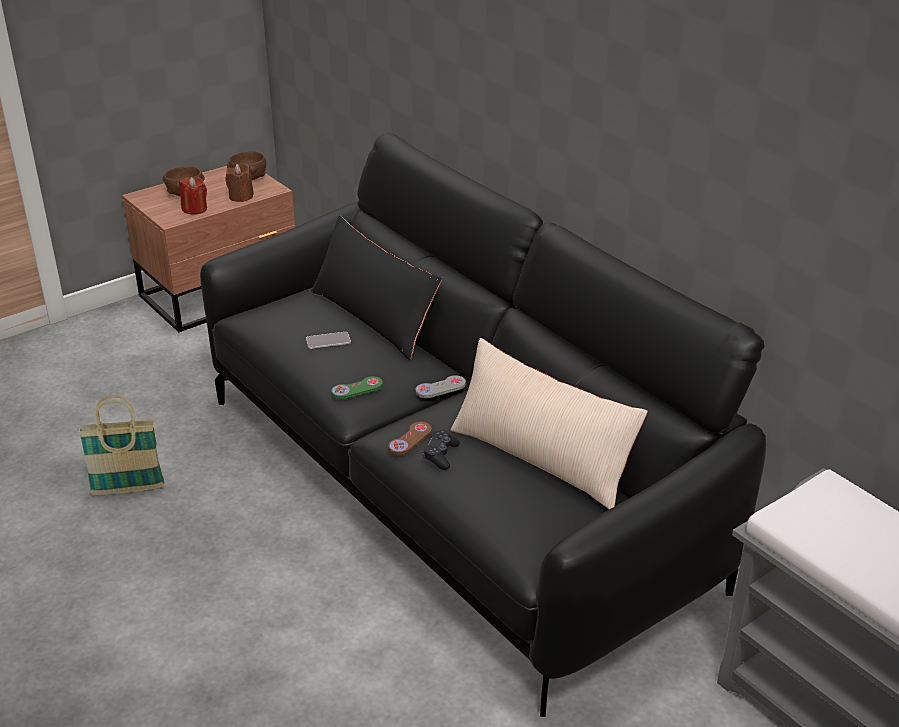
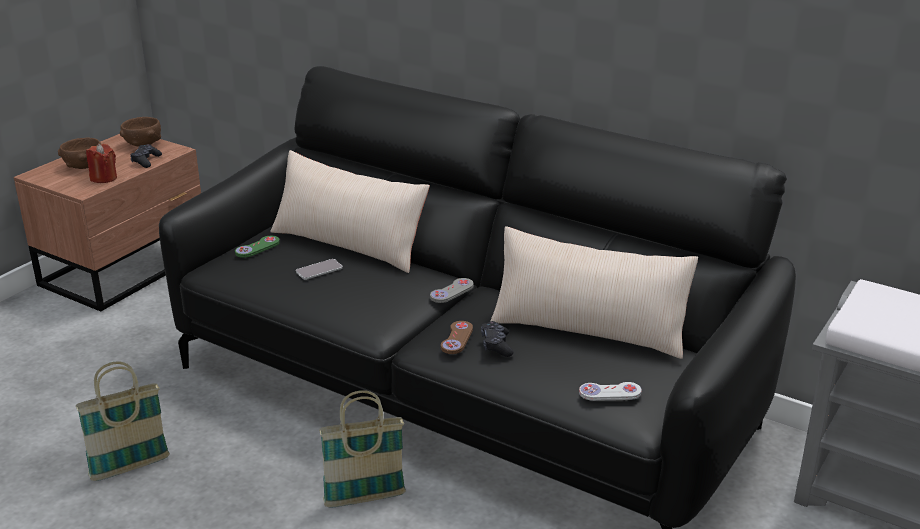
camera: 20 degrees left, 5 degrees down
(241, 197) = (146, 161): brown candle -> black game controller
(307, 570) = (365, 498): none -> basket
(357, 389) = (375, 306): green game controller -> green game controller (257, 248)
(374, 317) = (349, 244): black pillow -> beige pillow
(516, 530) = (610, 393): none -> white game controller

